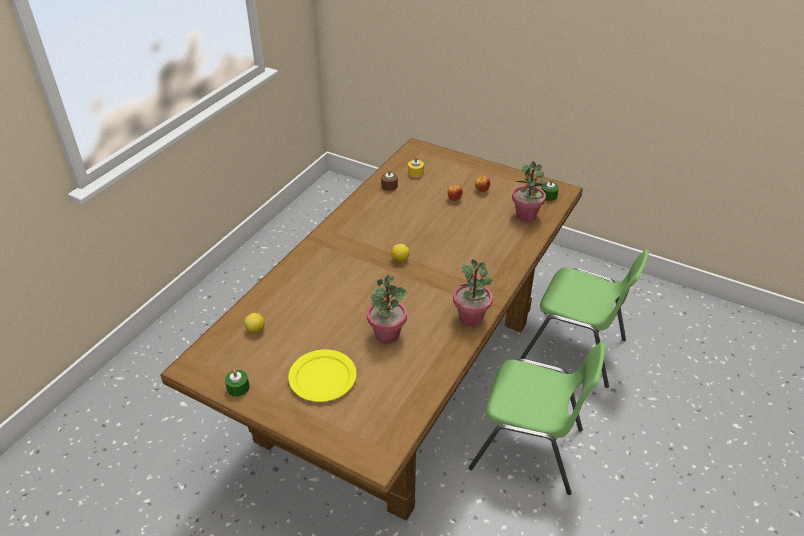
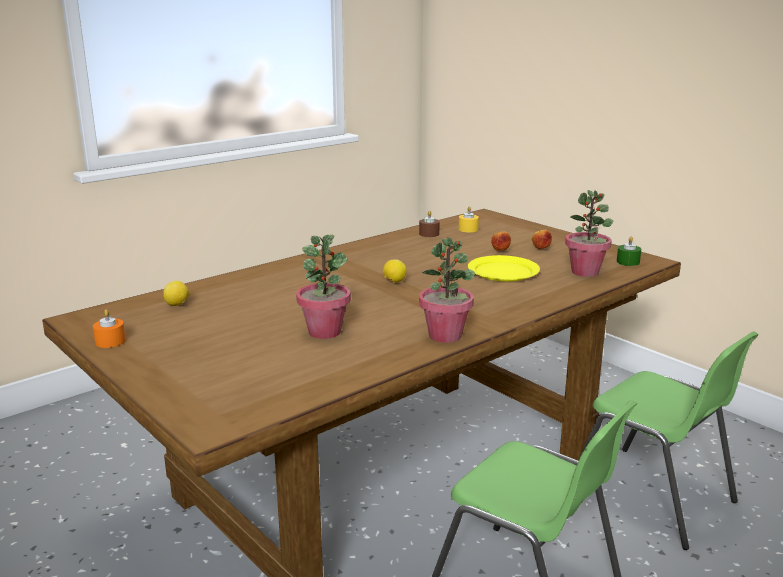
camera: 20 degrees right, 20 degrees down
(238, 388) = (110, 341): green candle -> orange candle
(323, 378) = (214, 351): yellow plate -> yellow plate (503, 272)

